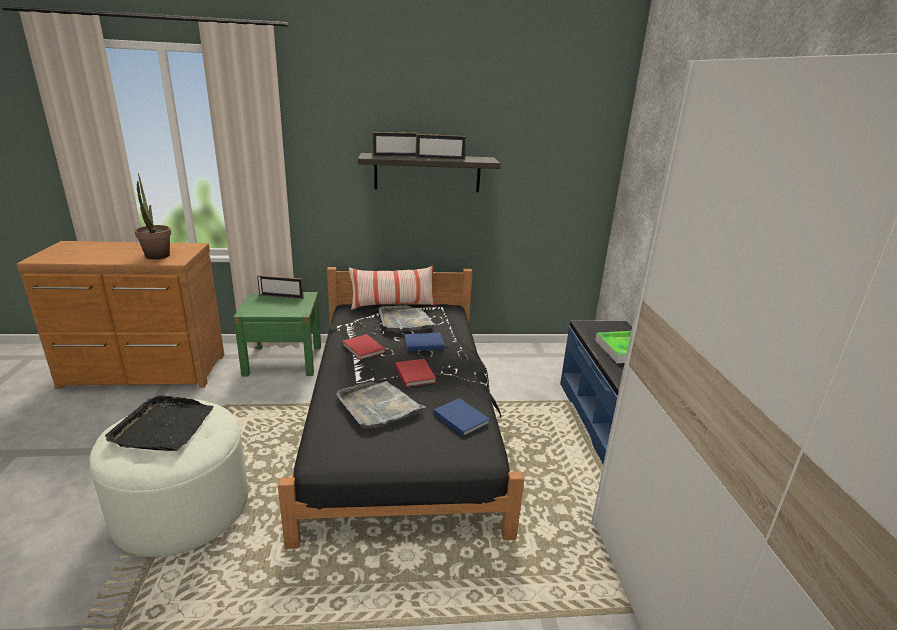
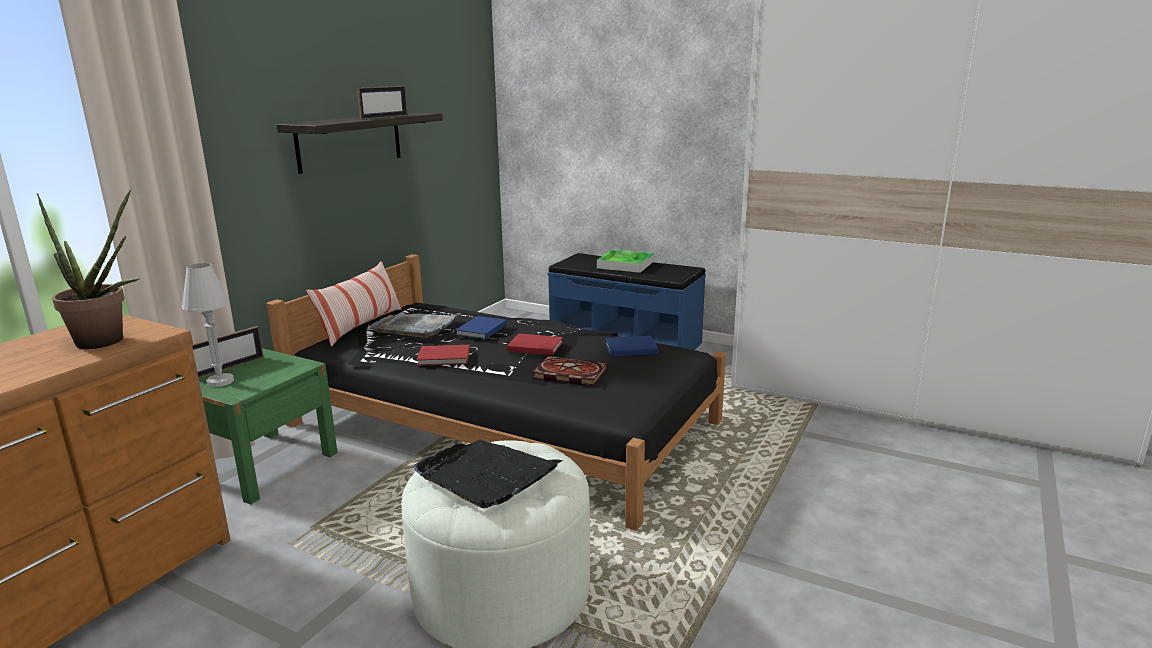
camera: 55 degrees left, 5 degrees down
(261, 302) = (220, 382): none -> white table lamp
(378, 406) = (568, 374): grey tray -> book
(397, 156) = (336, 120): picture frame -> none

